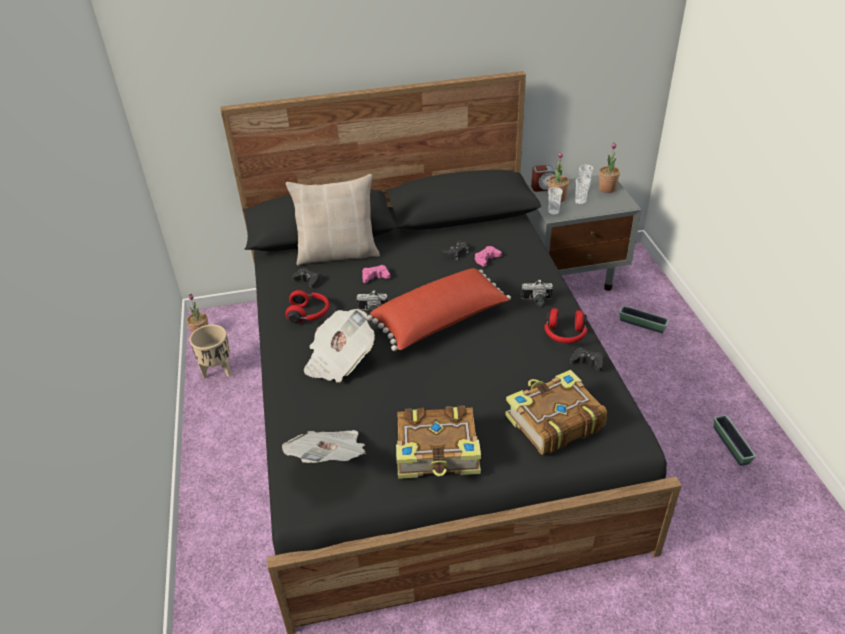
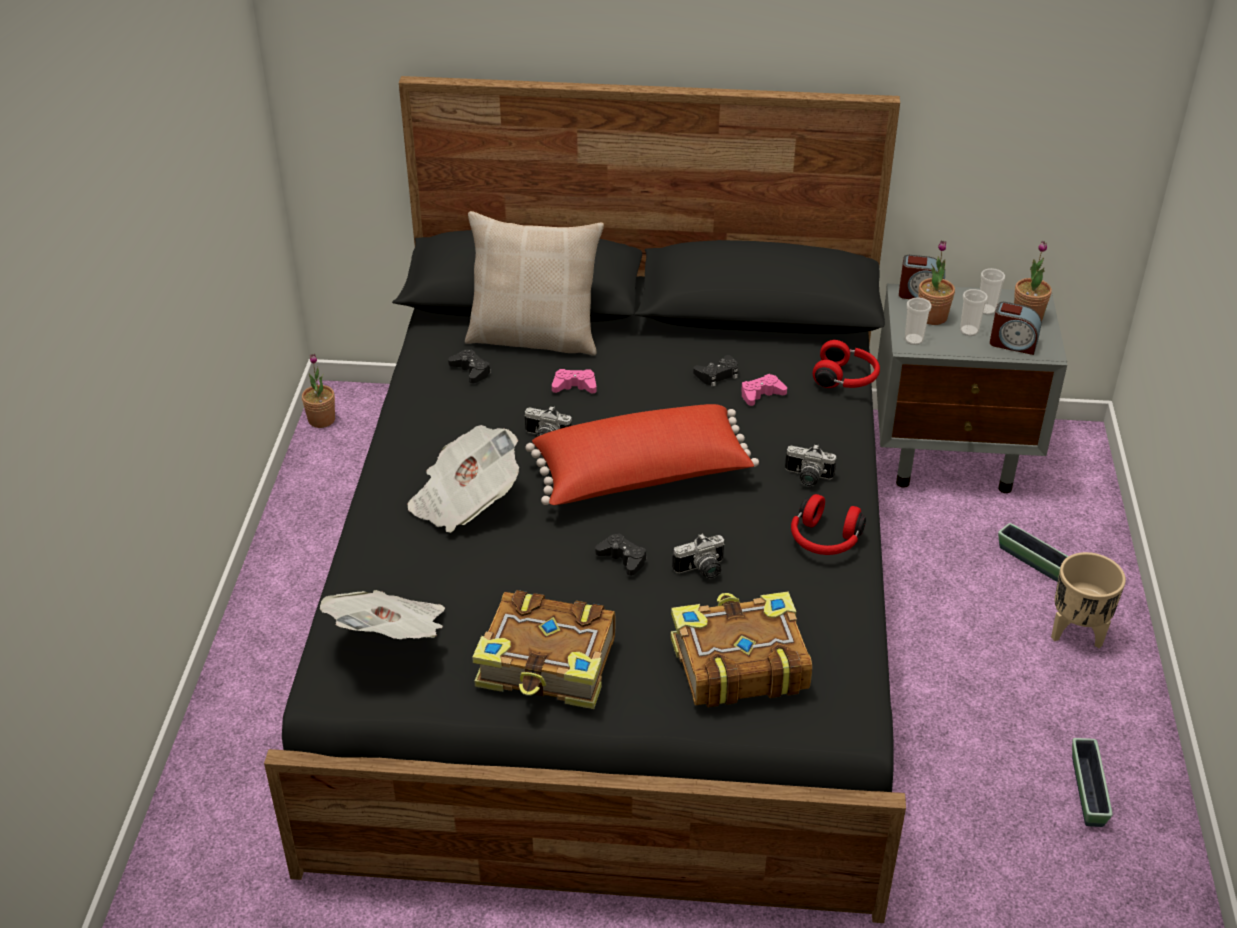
camera: 15 degrees right, 0 degrees up
(218, 370) = (326, 482): beige planter -> beige planter (1077, 633)
(309, 314) = (452, 422): red headphones -> red headphones (846, 378)
(503, 369) = (702, 571): none -> camera
(587, 362) = (837, 590): black game controller -> black game controller (623, 559)
(607, 204) = (1013, 343): none -> alarm clock

